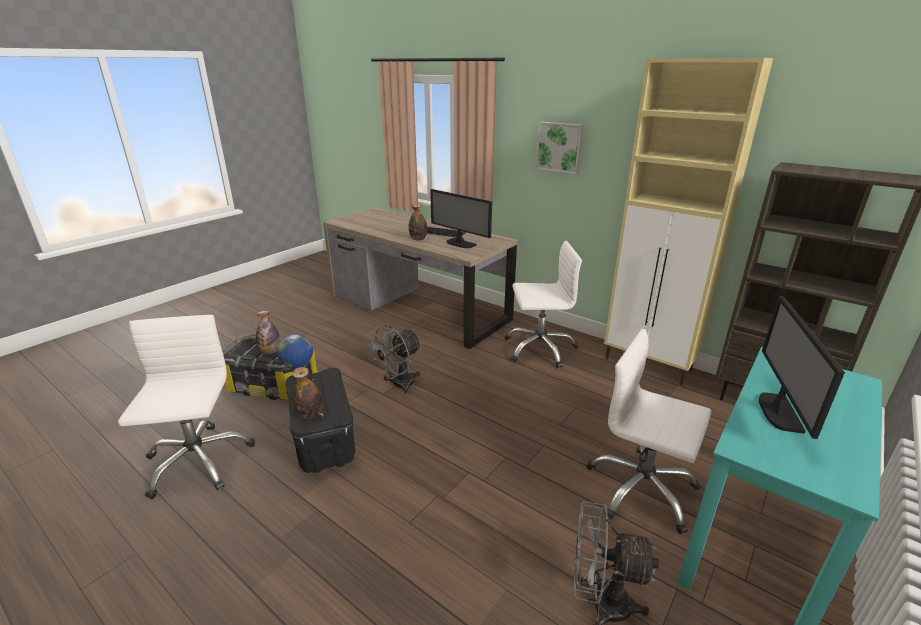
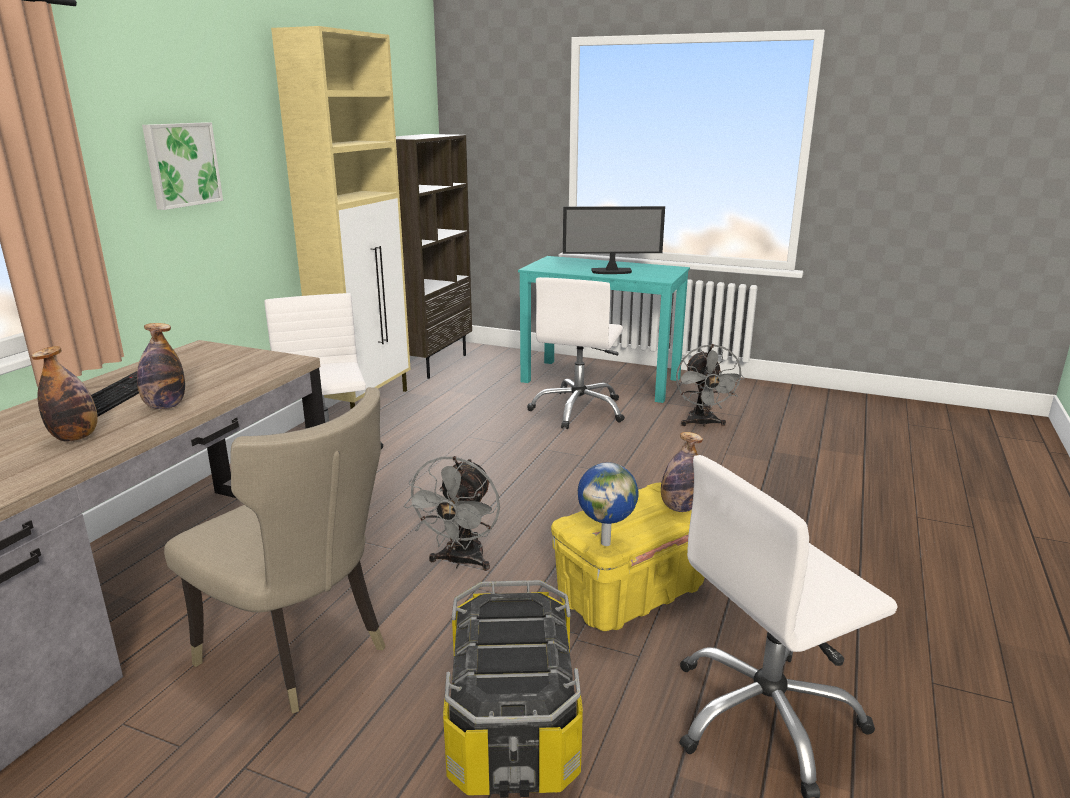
camera: 105 degrees left, 5 degrees down
(270, 352) = (516, 634): bottle -> bottle (75, 437)
(325, 442) = (631, 593): black storage box -> yellow storage box
(357, 342) = (301, 654): none -> beige chair
(398, 385) = (460, 562): grey fan -> grey fan turned 75 degrees clockwise
(460, 244) = (214, 371): monitor -> none

